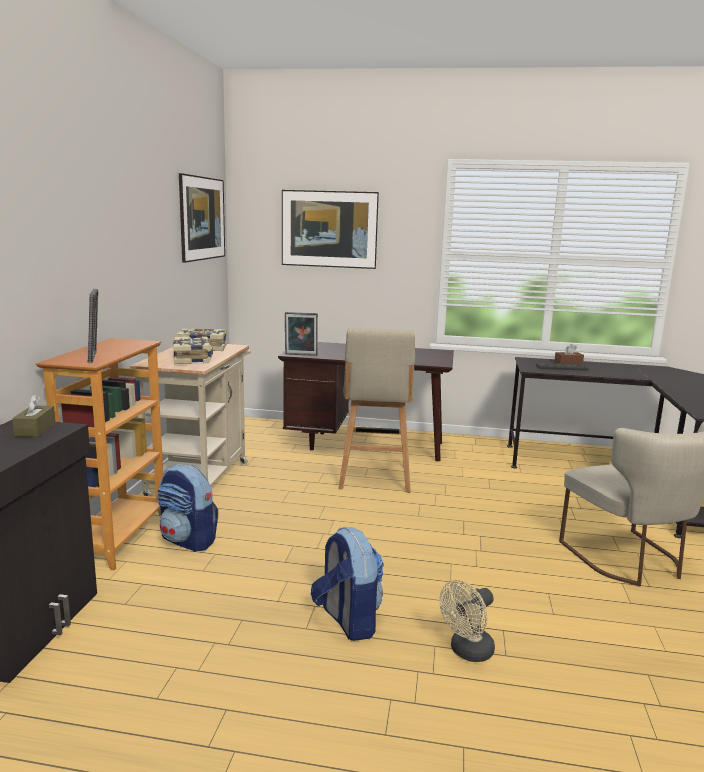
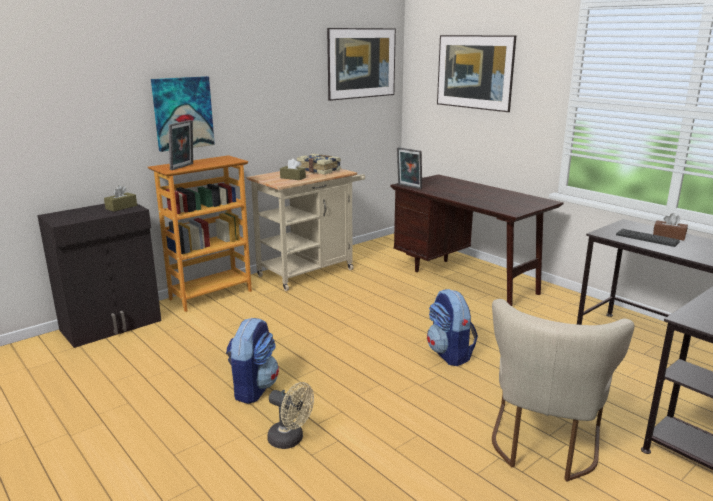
camera: 40 degrees right, 5 degrees up
(65, 280) = (183, 113): none -> picture
(188, 540) = (244, 308): backpack -> backpack (450, 354)
(193, 359) = (293, 178): book -> brown tissue box
(375, 479) = (428, 306): beige stool -> none
(467, 652) = (290, 440): beige fan -> beige fan turned 150 degrees counterclockwise

